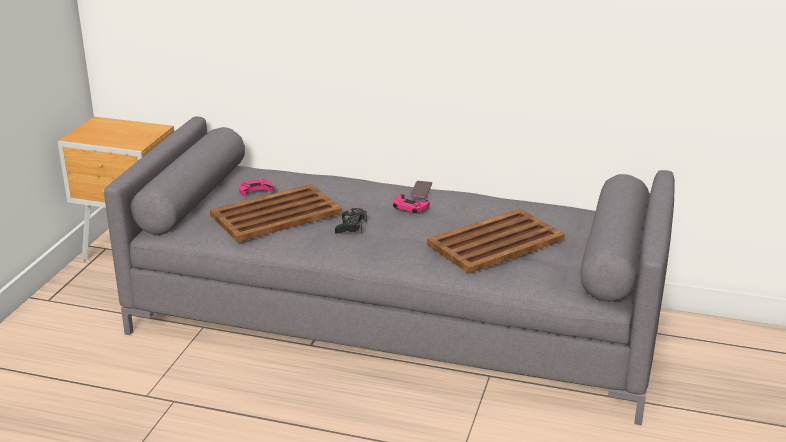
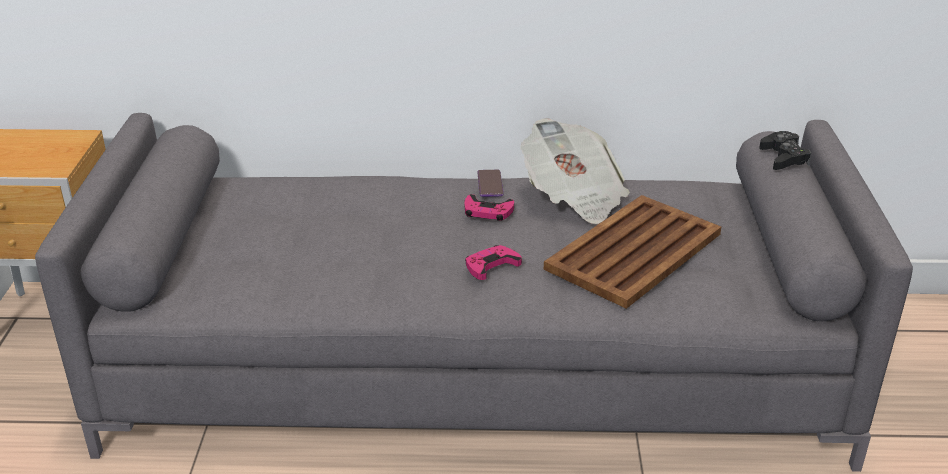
camera: 15 degrees left, 5 degrees up
(255, 190) = (255, 214): pink game controller -> pink game controller (491, 266)
(275, 214) = (302, 251): brown tray -> none
(351, 226) = (423, 256): black game controller -> black game controller (783, 158)
(475, 204) = (574, 196): none -> newspaper

